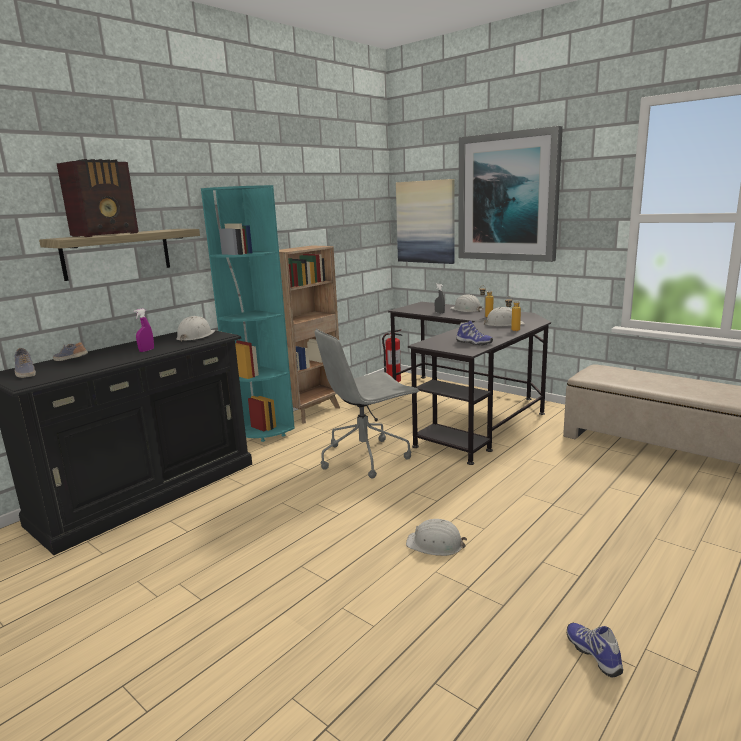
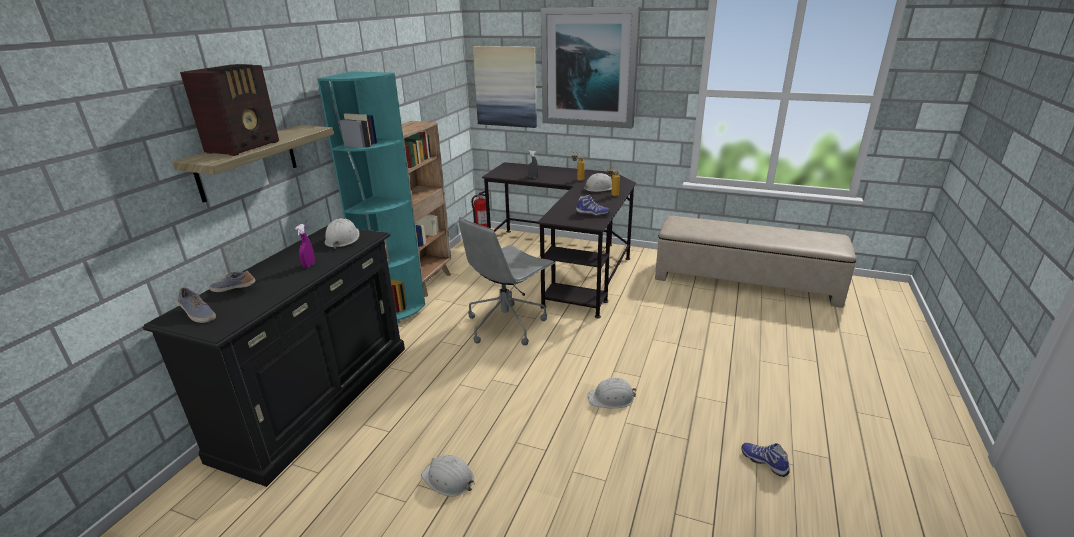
camera: 20 degrees left, 10 degrees up
(466, 309) = (553, 171): white hard hat -> white hard hat (448, 479)

